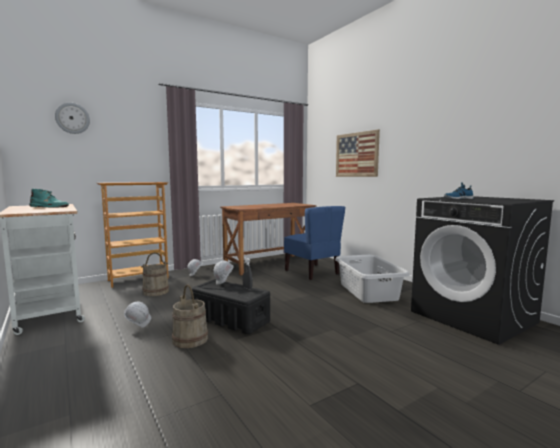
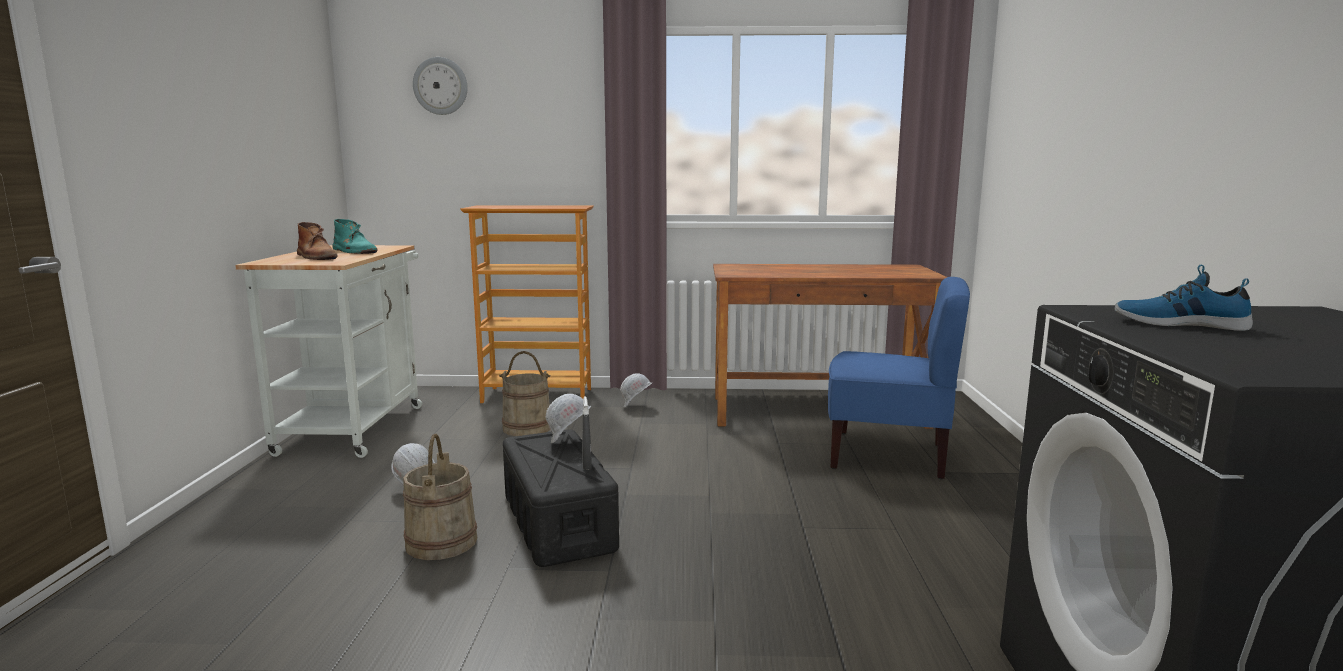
camera: 35 degrees right, 5 degrees up
(37, 209) = (316, 257): none -> brown boot
(312, 272) = (888, 456): blue chair -> blue chair turned 75 degrees counterclockwise
(356, 154) = (1076, 138): picture -> none
(367, 291) = (959, 548): grey laundry basket -> none

